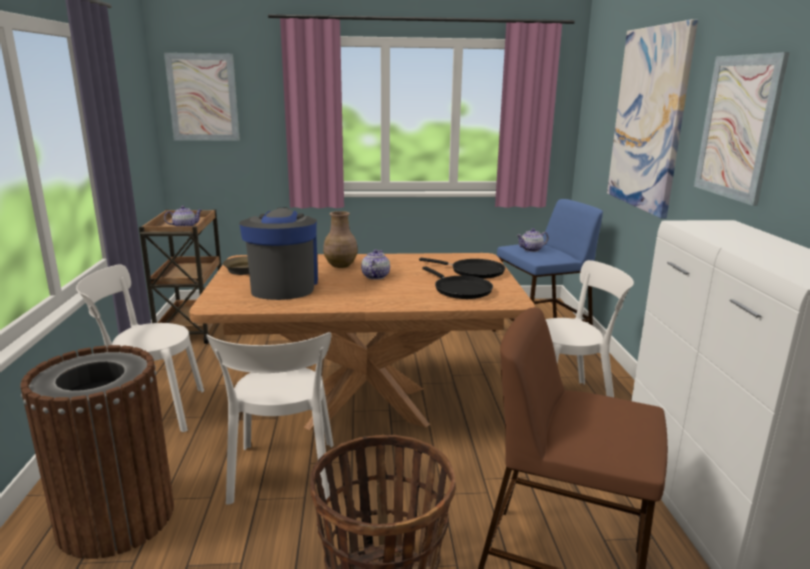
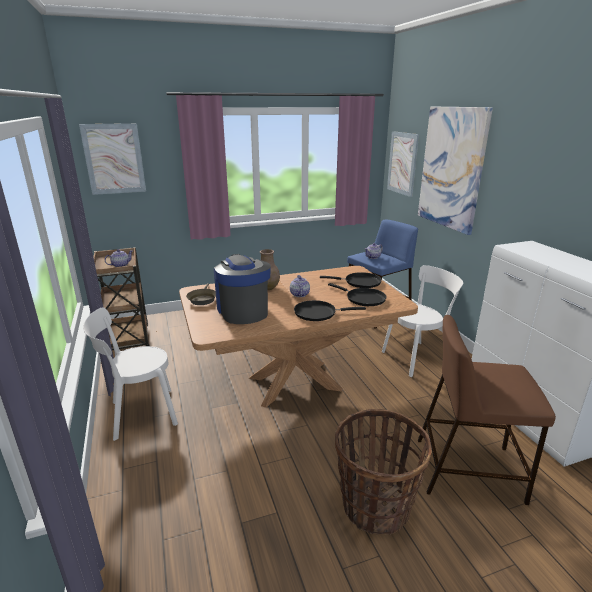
camera: 15 degrees left, 5 degrees up
(116, 518) = (167, 501): brown trash can -> none
(283, 475) = (267, 444): white chair -> none
(380, 299) = (318, 313): none -> black frying pan
(737, 127) = (529, 181): picture -> picture (402, 163)

